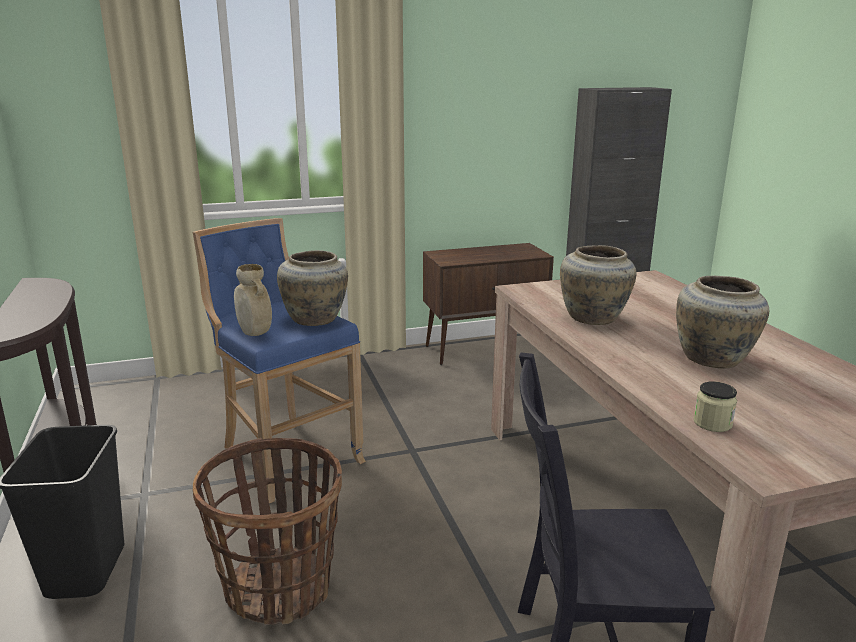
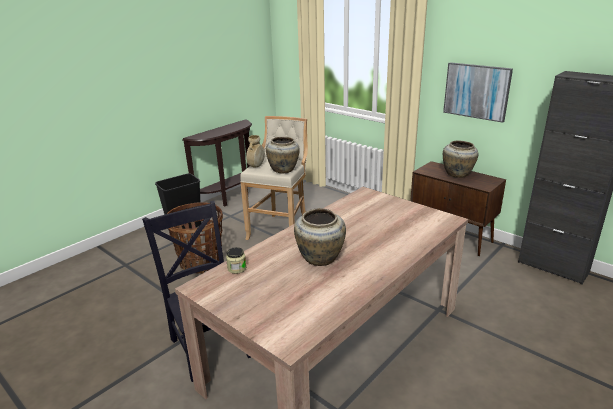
camera: 60 degrees right, 5 degrees up
(286, 455) = (281, 229): blue stool -> beige stool
(476, 131) = (476, 91): none -> picture
(594, 318) = (344, 218): beige vase -> beige vase (457, 174)

